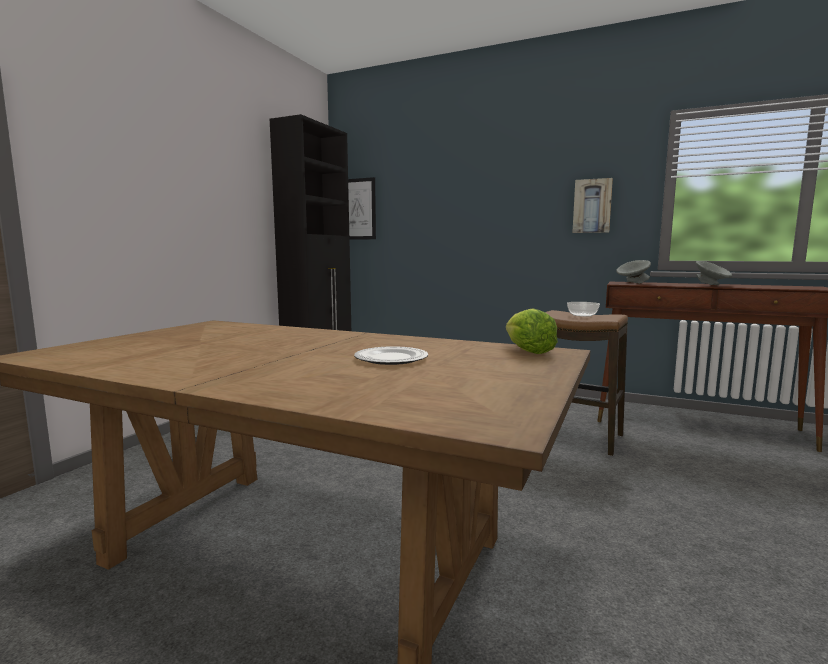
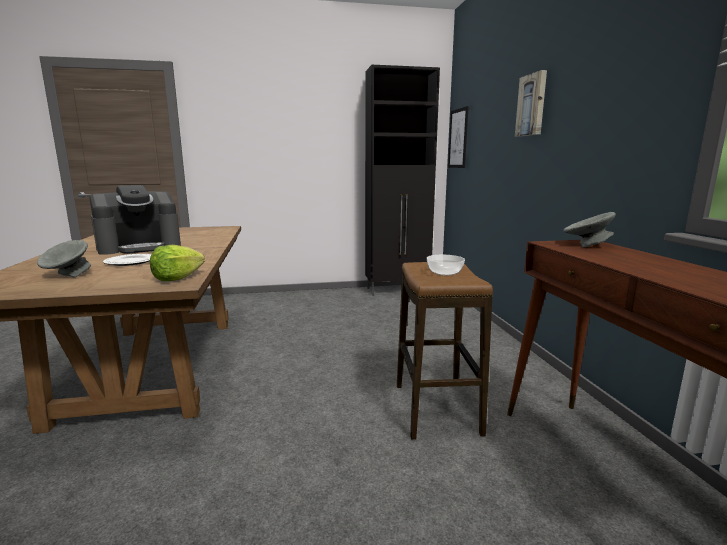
camera: 55 degrees right, 5 degrees up
(274, 352) = (140, 247): none -> coffee machine
(592, 206) = (618, 125): picture -> picture (532, 105)
(711, 285) = (653, 270): grey bowl -> grey bowl (67, 275)

